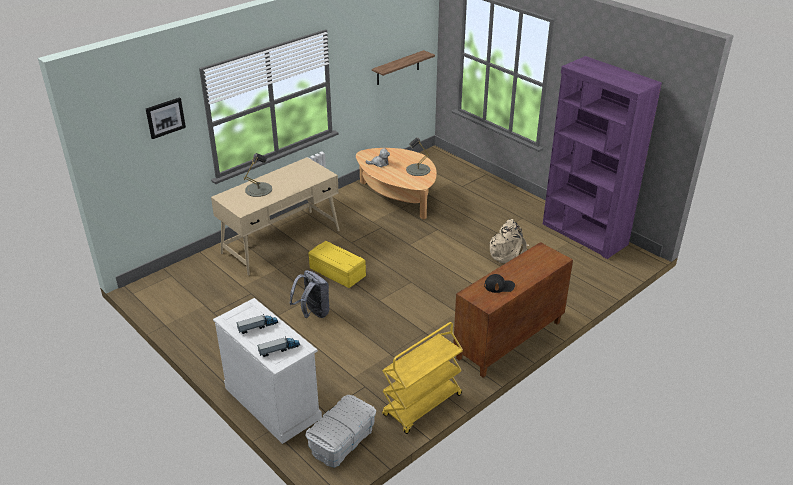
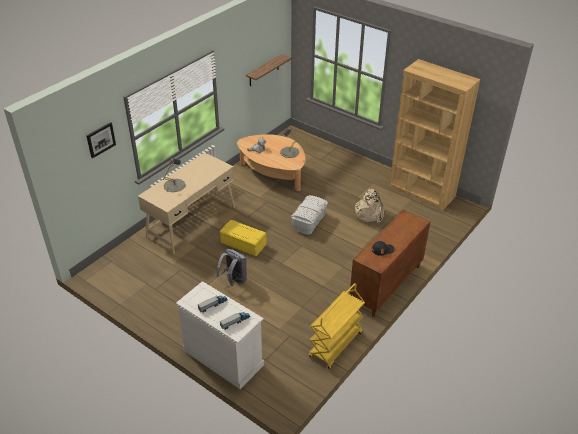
camera: 10 degrees left, 5 degrees up
(342, 441) = (284, 381): white storage box -> white storage box (309, 222)
(584, 234) = (422, 191): purple bookcase -> brown bookcase

